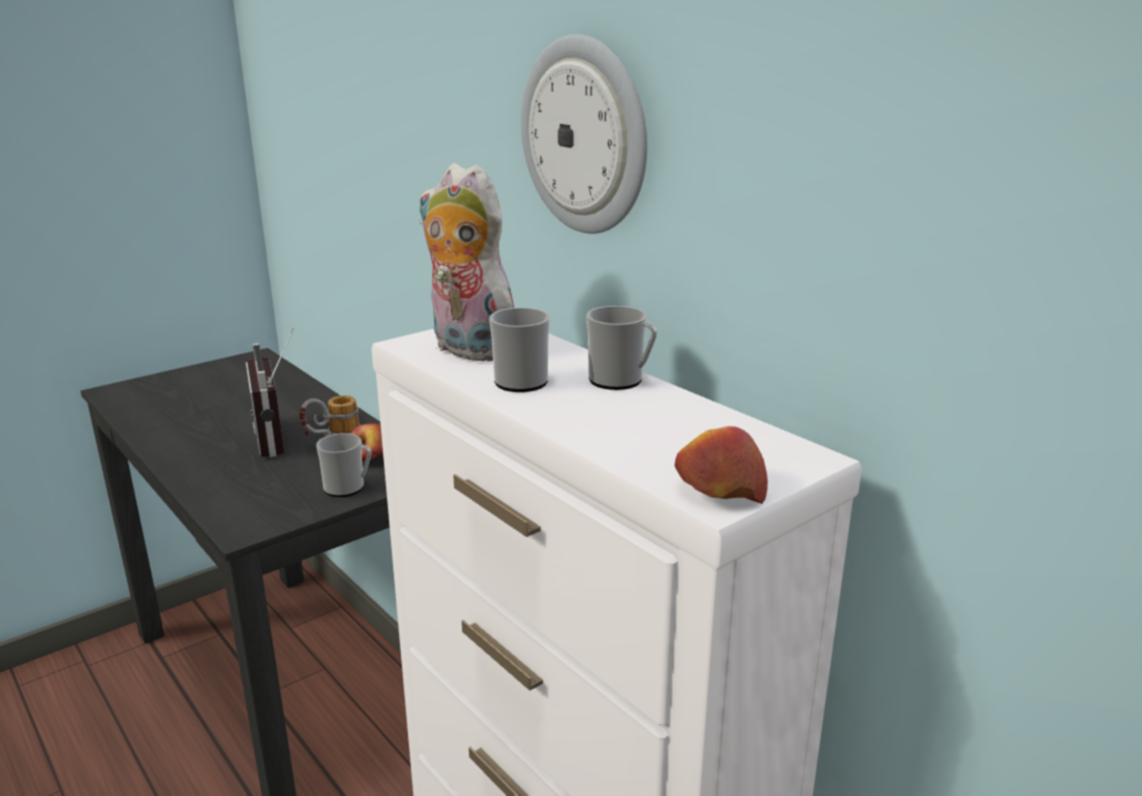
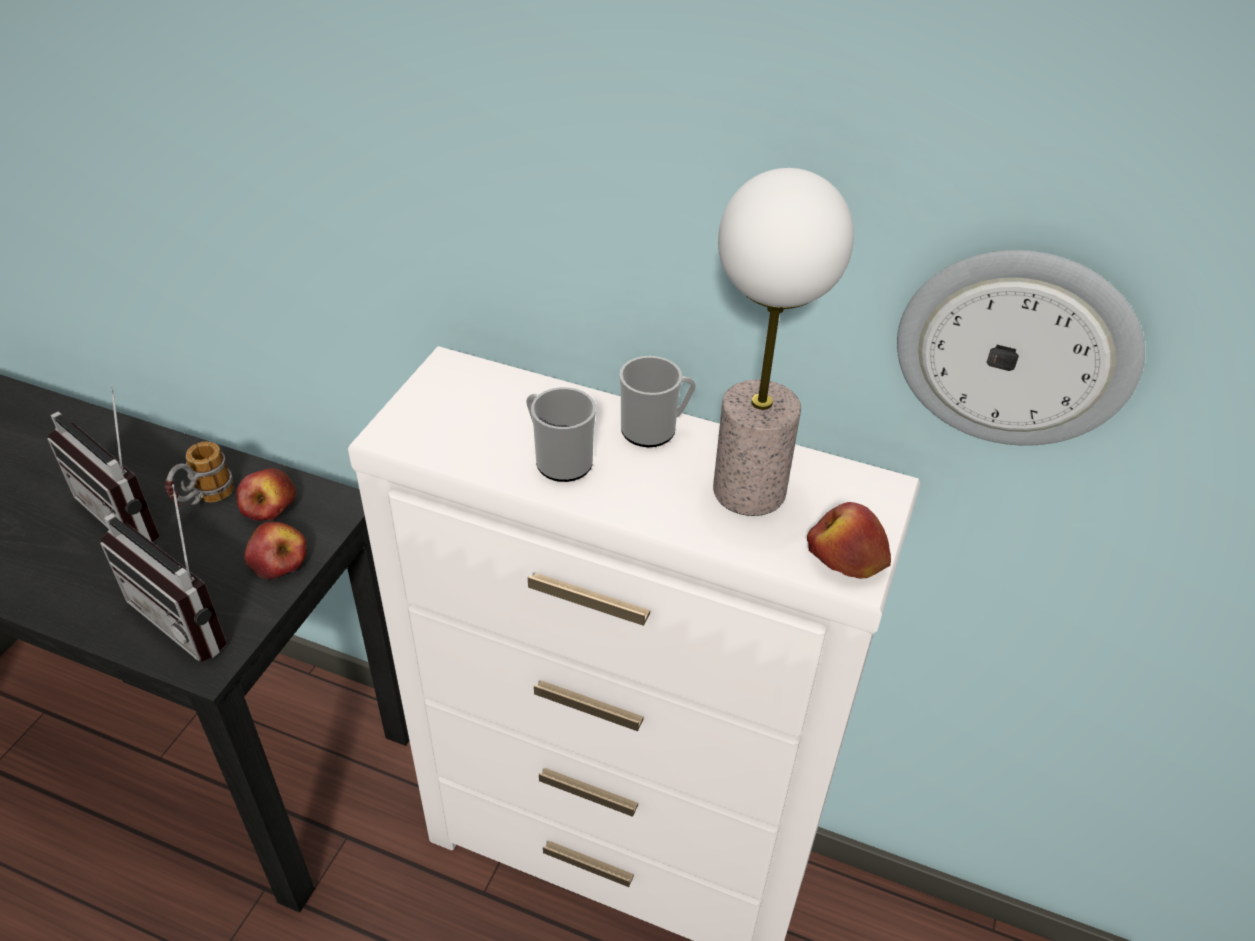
camera: 30 degrees left, 20 degrees up
(260, 502) = (191, 615): none -> radio
(348, 488) = (278, 560): mug -> apple
(467, 350) = (465, 426): plush toy -> none
(585, 136) = (558, 172): wall clock -> wall clock (1016, 348)
(667, 429) = (748, 490): none -> table lamp

